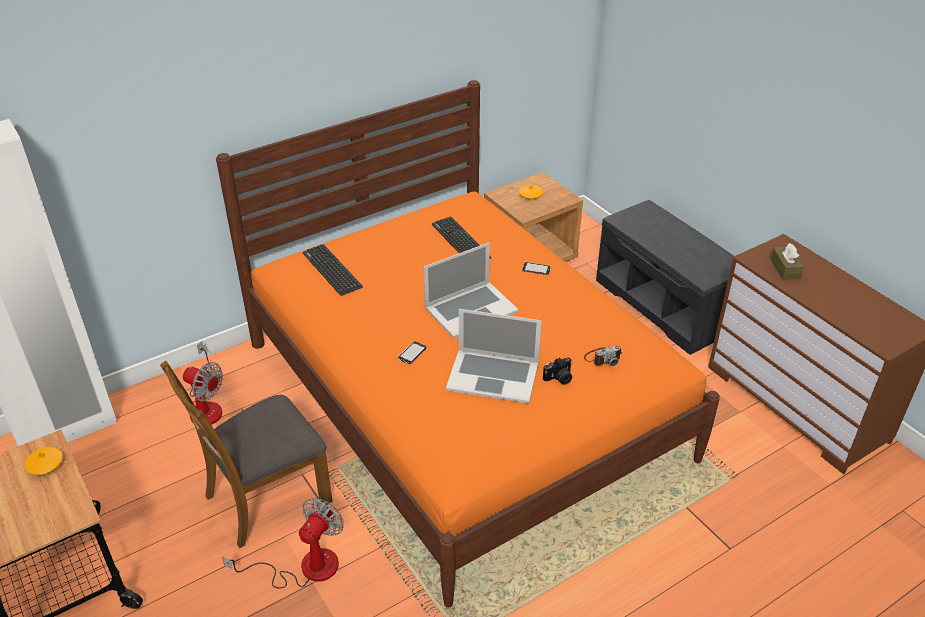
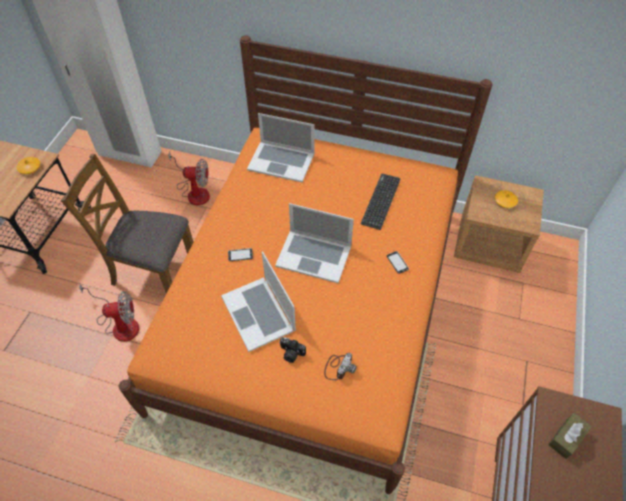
camera: 50 degrees right, 15 degrees up
(206, 406) = (194, 191): fan -> fan turned 75 degrees counterclockwise
(332, 270) = (281, 161): keyboard -> laptop
(602, 358) = (338, 367): camera -> camera turned 90 degrees counterclockwise
(665, 305) = (536, 364): grey bench -> none

